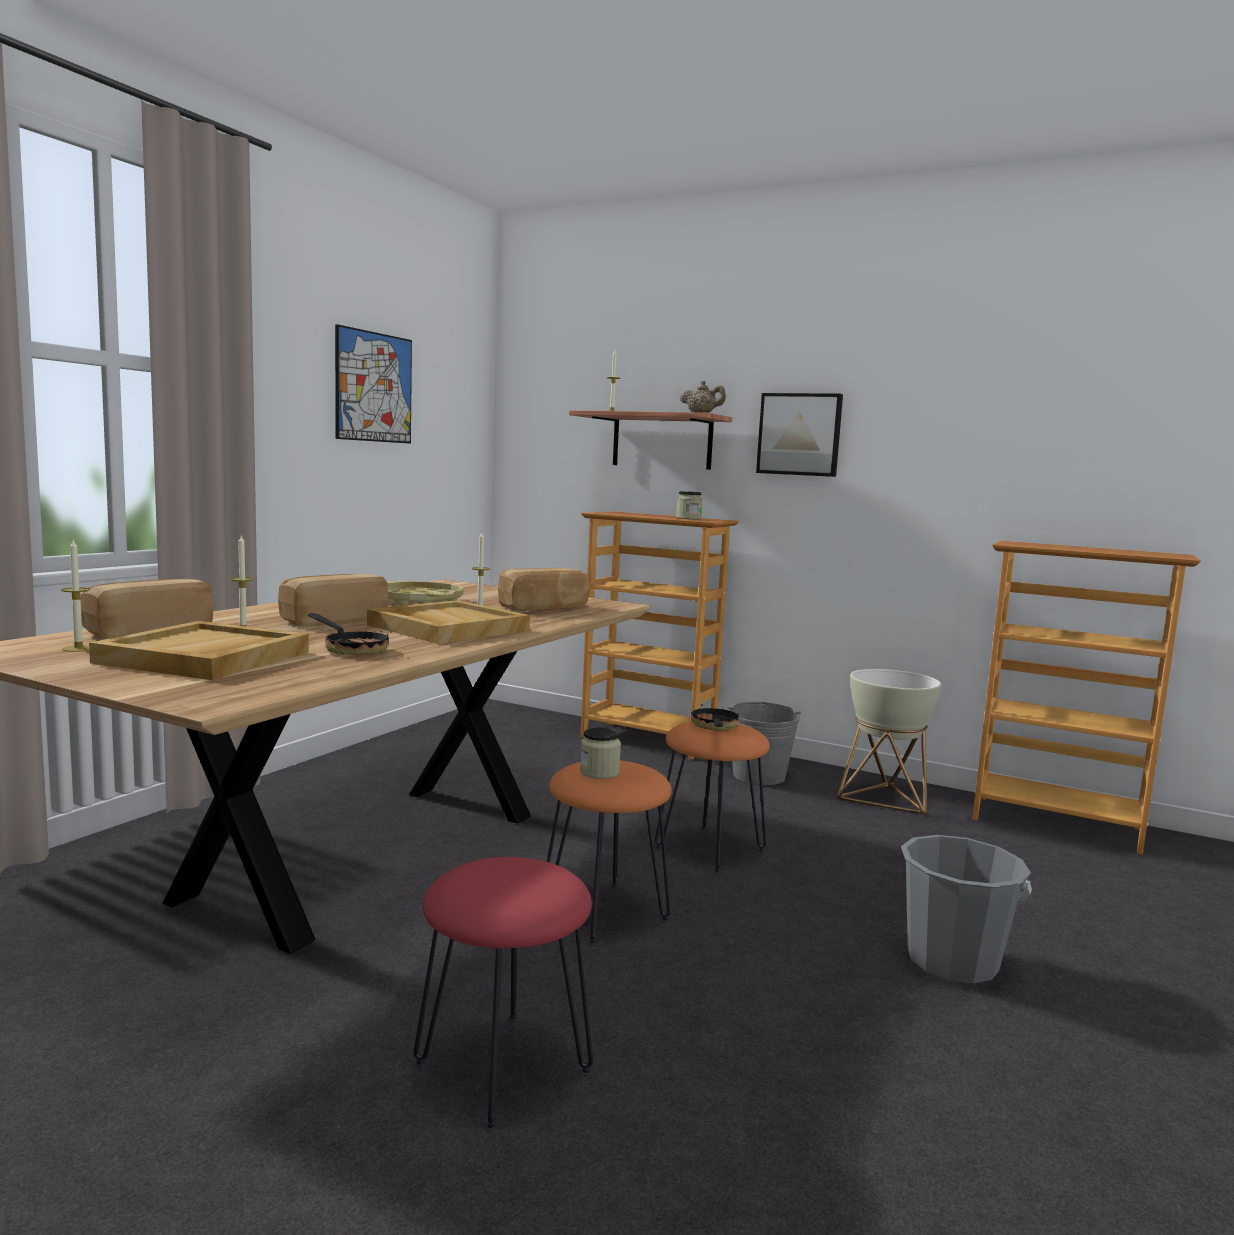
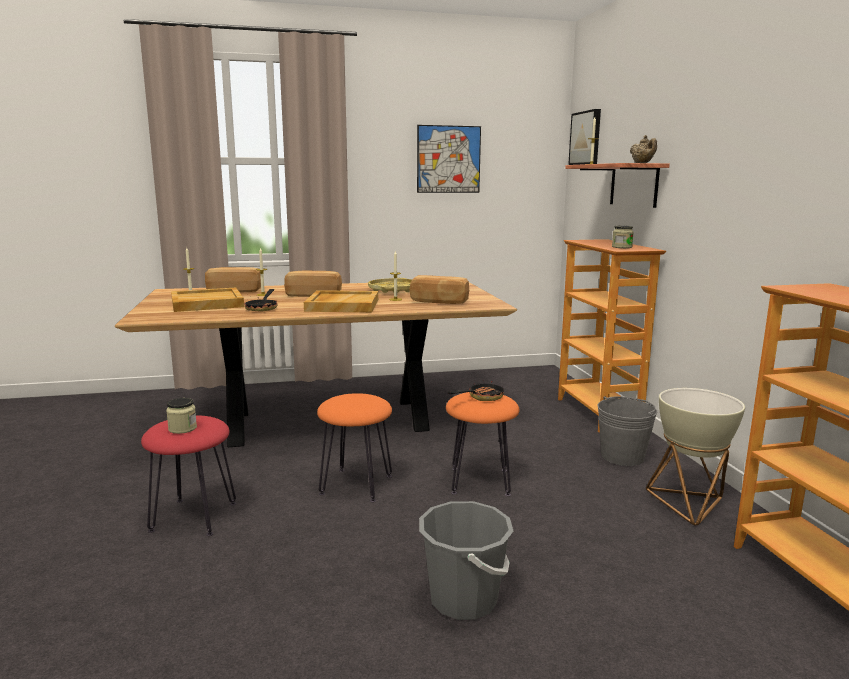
camera: 50 degrees right, 5 degrees up
(599, 772) = (347, 400): jar -> jar (182, 428)
(800, 434) = (706, 176): picture -> picture (586, 138)

